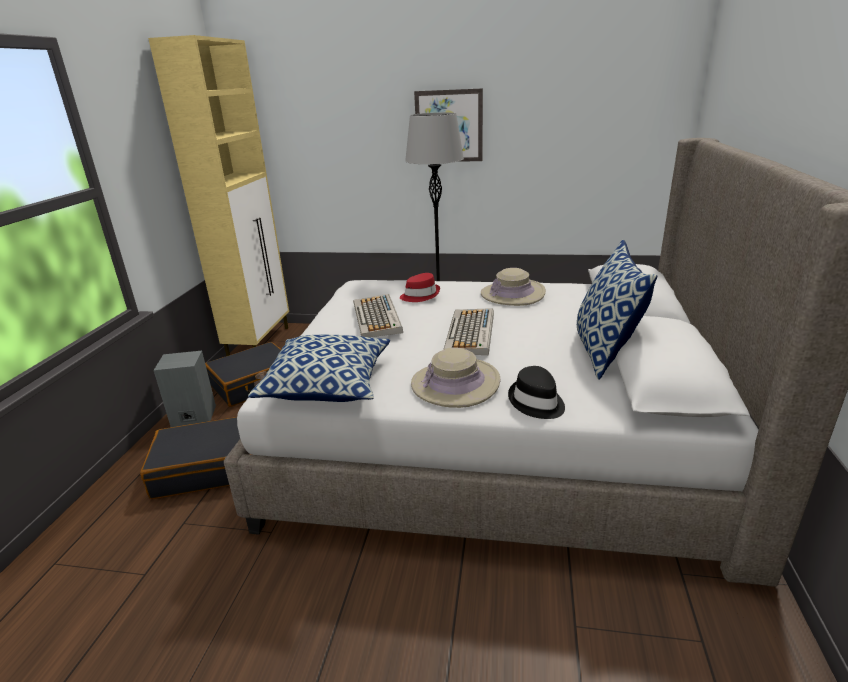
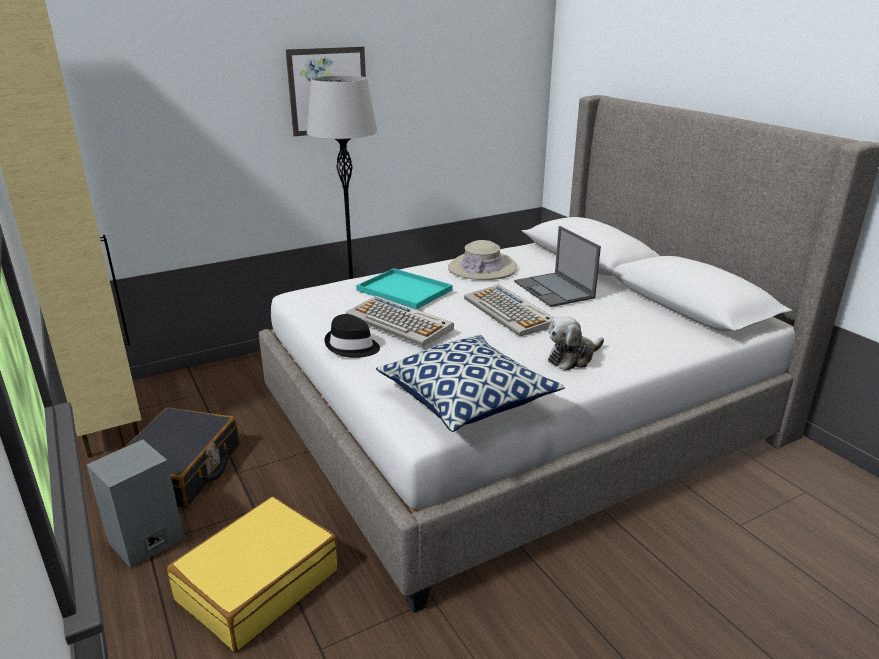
camera: 40 degrees left, 0 degrees up
(205, 468) = (258, 584): black suitcase -> yellow suitcase
(420, 295) = (402, 290): red hat -> turquoise tray
(455, 384) = (572, 358): beige hat -> plush toy
(536, 402) = (651, 350): black hat -> black hat (352, 346)
(541, 326) = (554, 290): none -> laptop
(605, 353) = (631, 298): pillow -> none

